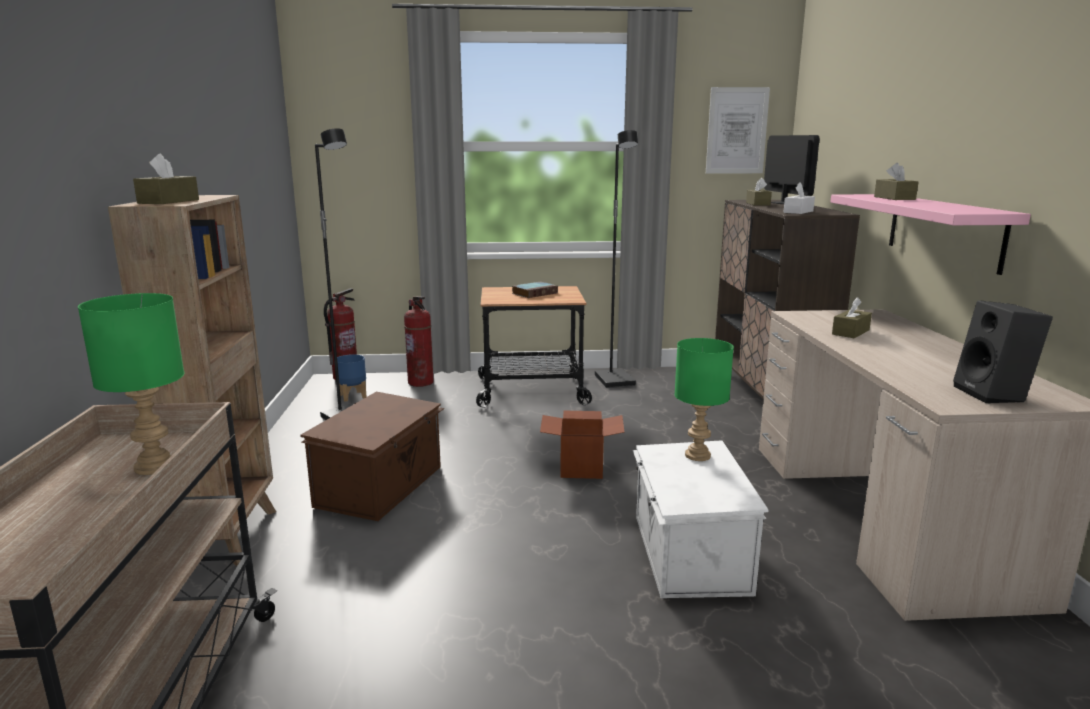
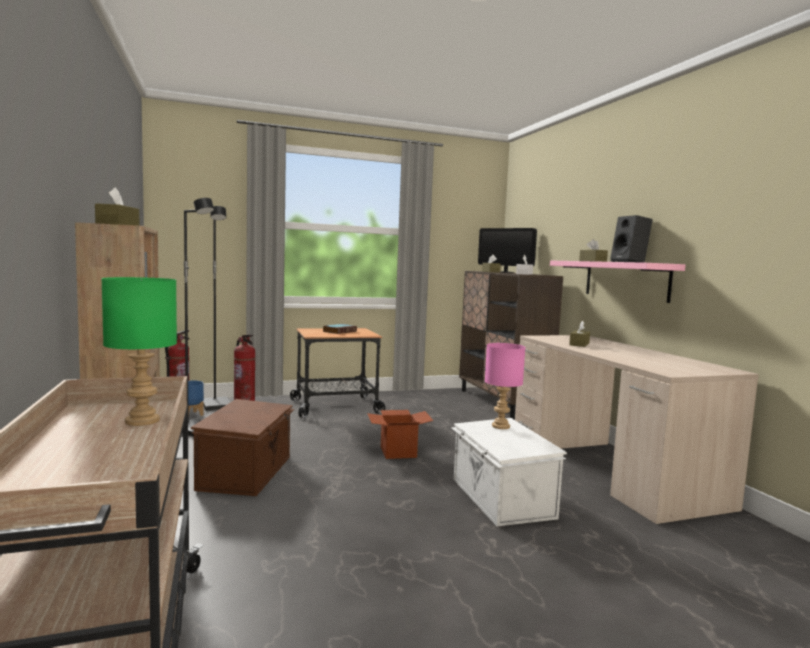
camera: 15 degrees left, 10 degrees down
(616, 381) = (394, 398): black floor lamp -> black floor lamp (217, 405)
(696, 455) = (500, 426): green table lamp -> pink table lamp
(737, 131) = (470, 225): picture -> none
(783, 203) = (505, 272): monitor -> monitor turned 150 degrees clockwise
(994, 395) = (690, 368): black speaker -> black speaker (630, 262)

